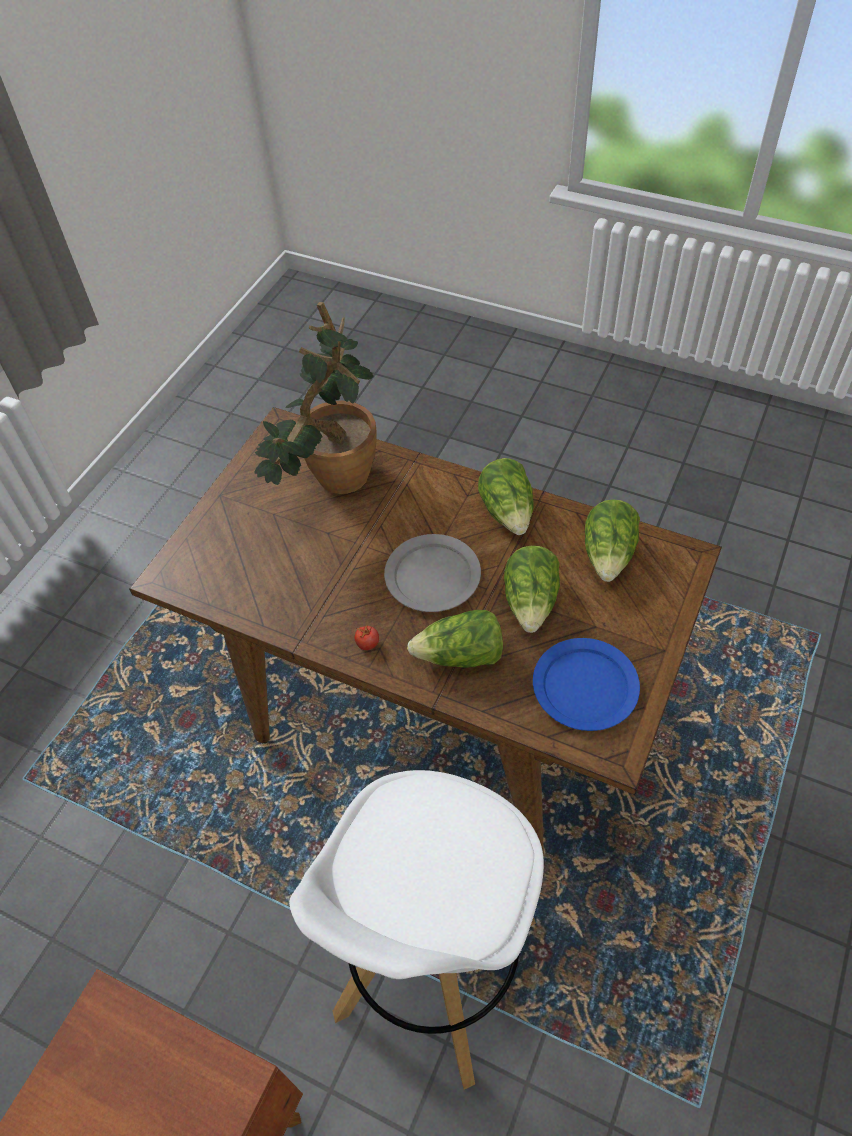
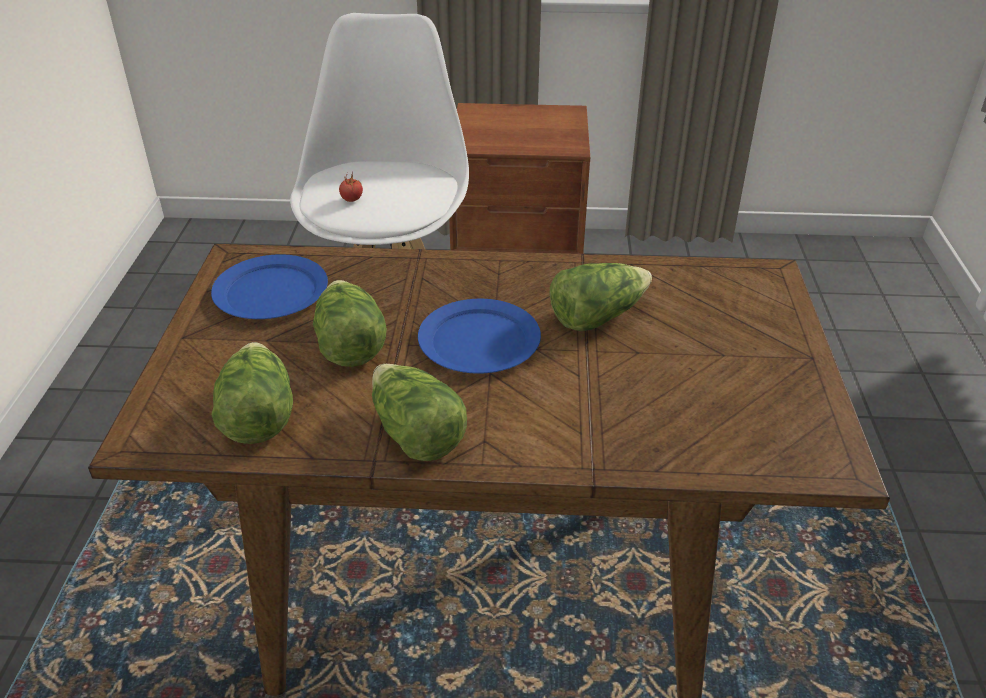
camera: 155 degrees right, 15 degrees down
(333, 483) = (684, 408): potted plant -> none
(367, 643) = (513, 273): tomato -> tomato (352, 200)
(433, 576) = (478, 341): grey plate -> blue plate
(460, 655) = (411, 286): lettuce -> lettuce (596, 316)

